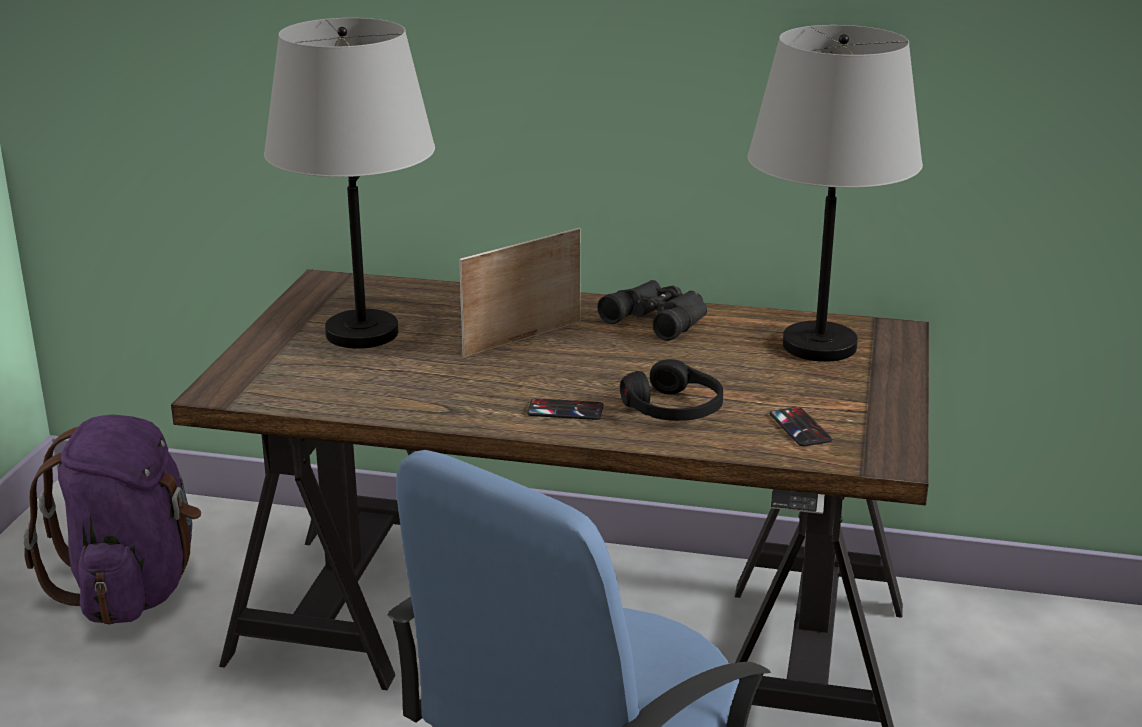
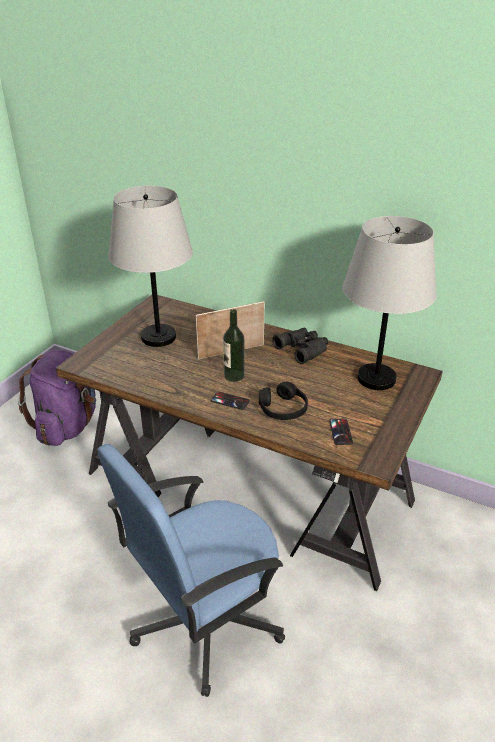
camera: 15 degrees right, 10 degrees up
(550, 372) = (234, 375): none -> bottle

